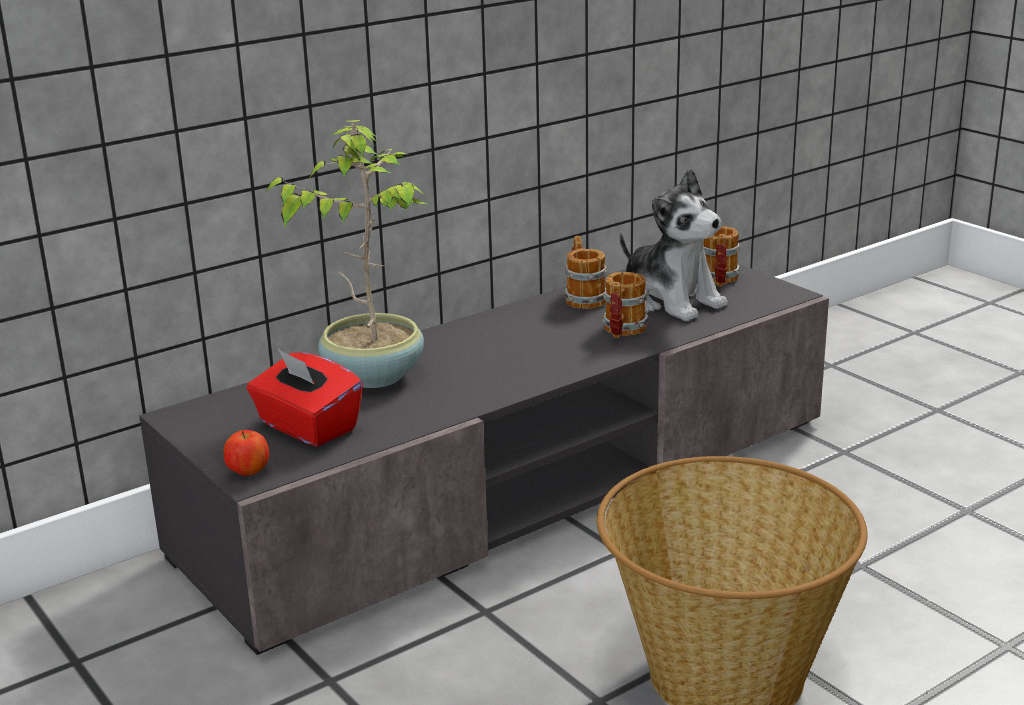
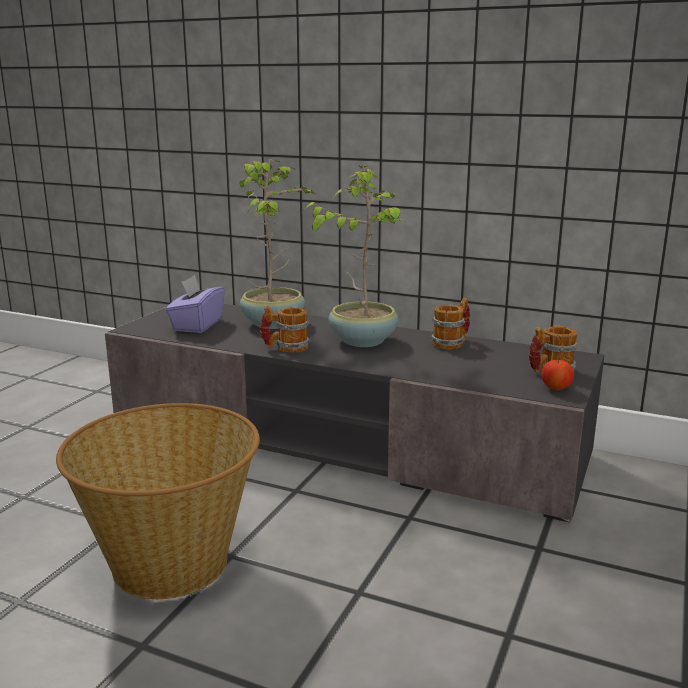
camera: 60 degrees right, 5 degrees down
(248, 473) = (138, 326): apple -> apple (555, 389)
(307, 427) = (197, 325): red tissue box -> purple tissue box
(516, 338) = (362, 340): none -> potted plant
(622, 331) = (412, 361): mug -> mug (285, 348)
(671, 301) = (486, 364): plush toy -> none

